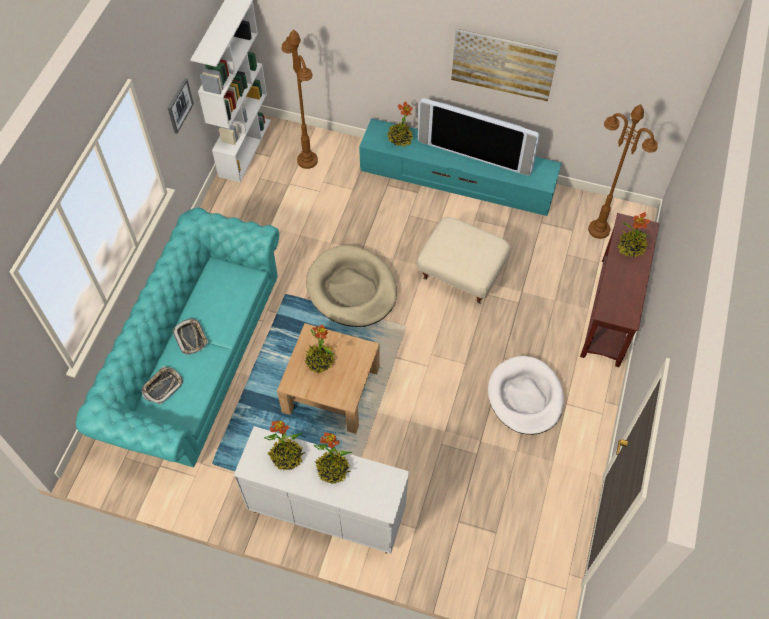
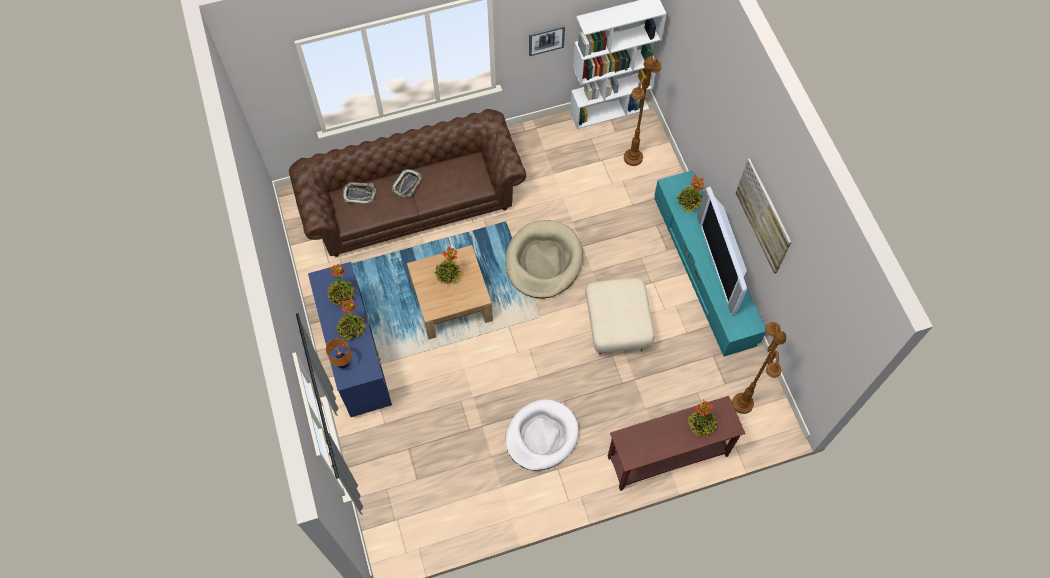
camera: 55 degrees right, 5 degrees up
(194, 358) = (412, 201): turquoise sofa -> brown sofa
(327, 512) = (358, 359): white cabinet -> blue cabinet
(365, 500) = (343, 363): none -> orange table lamp

